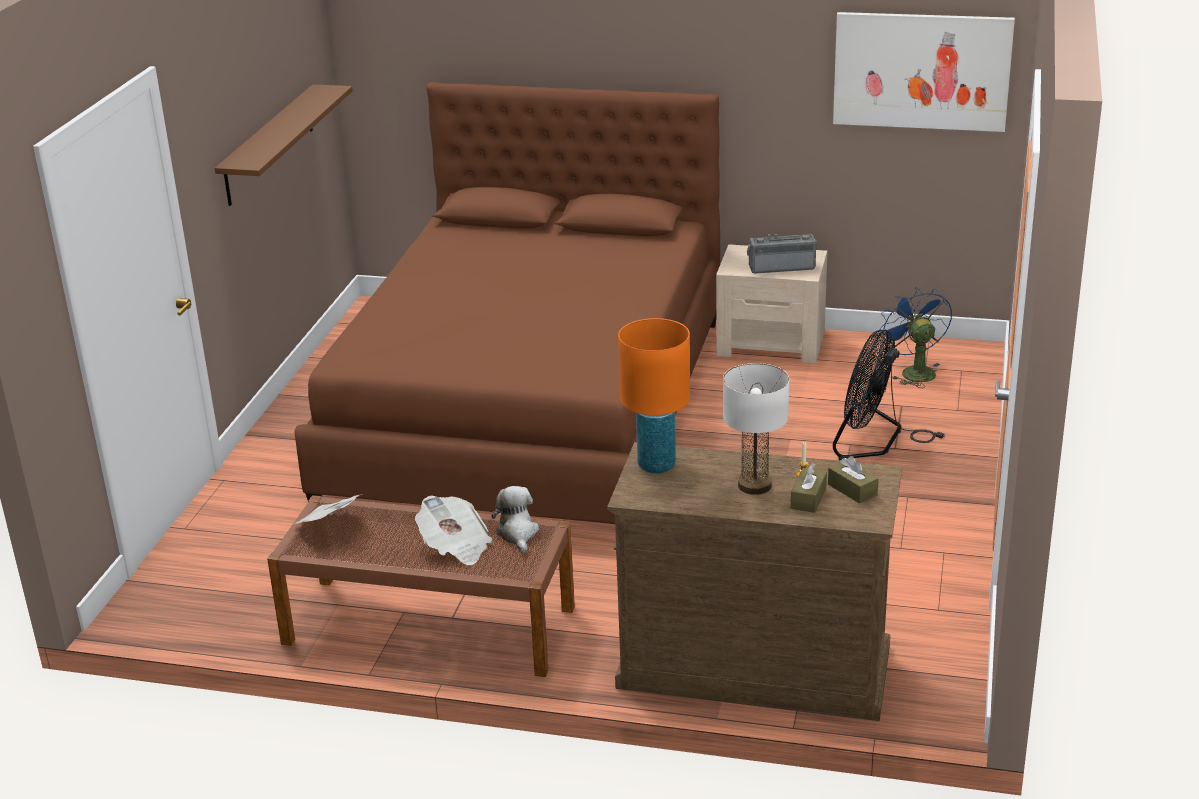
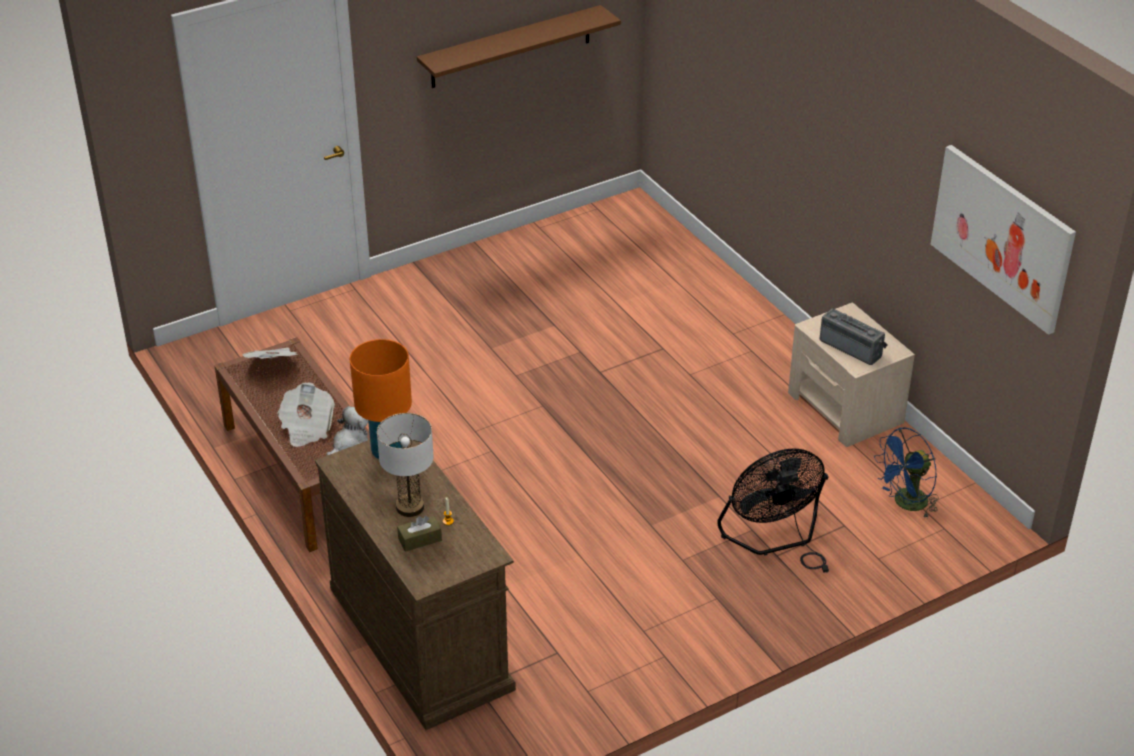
camera: 45 degrees right, 10 degrees up
(531, 408) = (599, 354): brown bed -> none
(852, 490) = (454, 553): brown tissue box -> none
(913, 371) = (905, 504): blue fan -> blue fan turned 150 degrees counterclockwise

